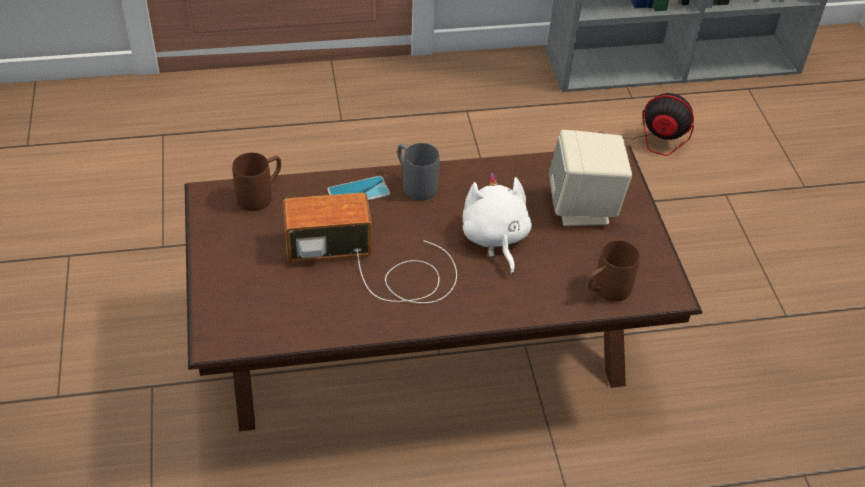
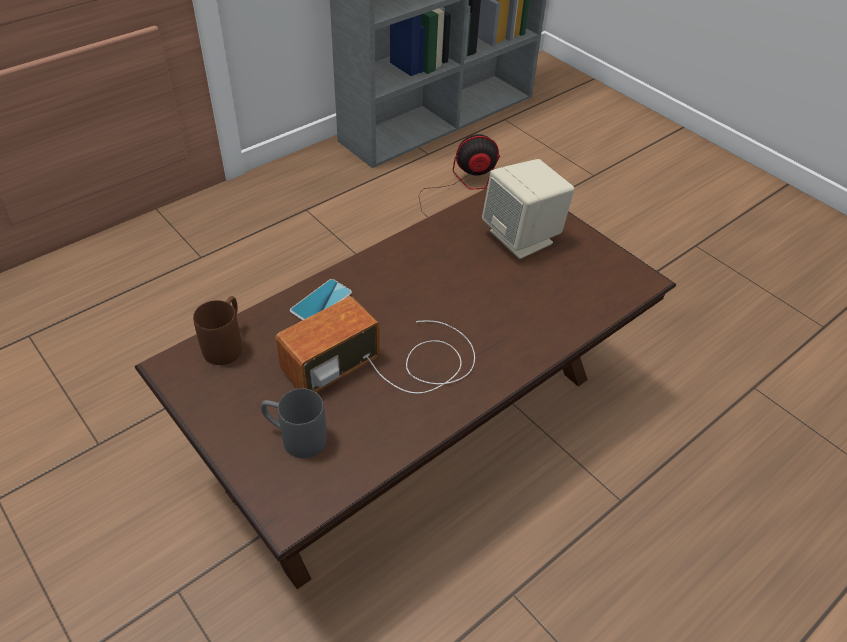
camera: 30 degrees left, 0 degrees up
(414, 184) = (366, 274): grey mug -> grey mug (295, 438)
(495, 238) = (473, 293): white plush toy -> none
(605, 291) = (596, 300): brown mug -> none

